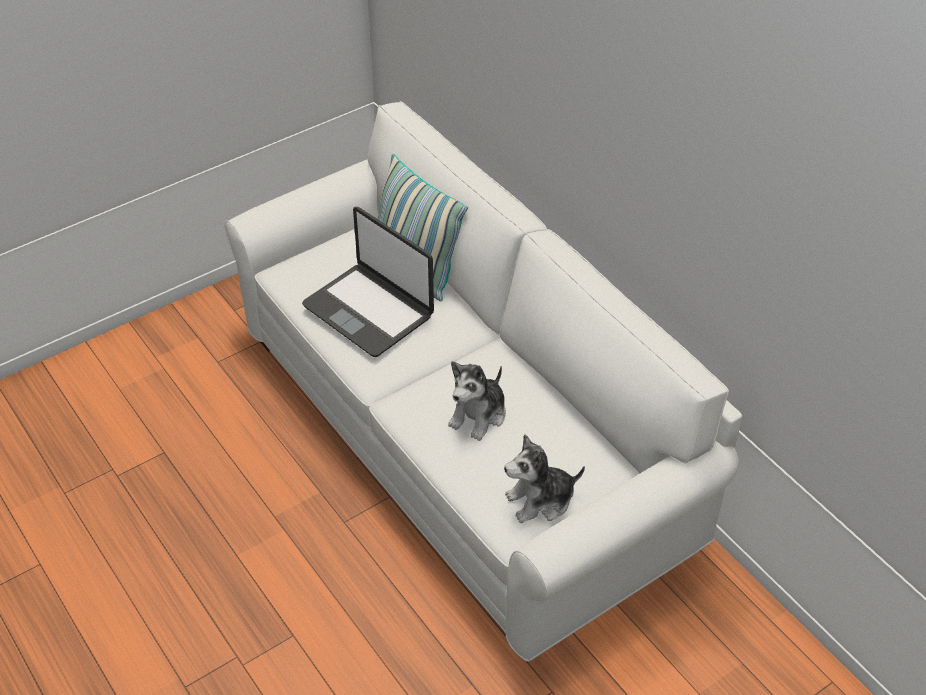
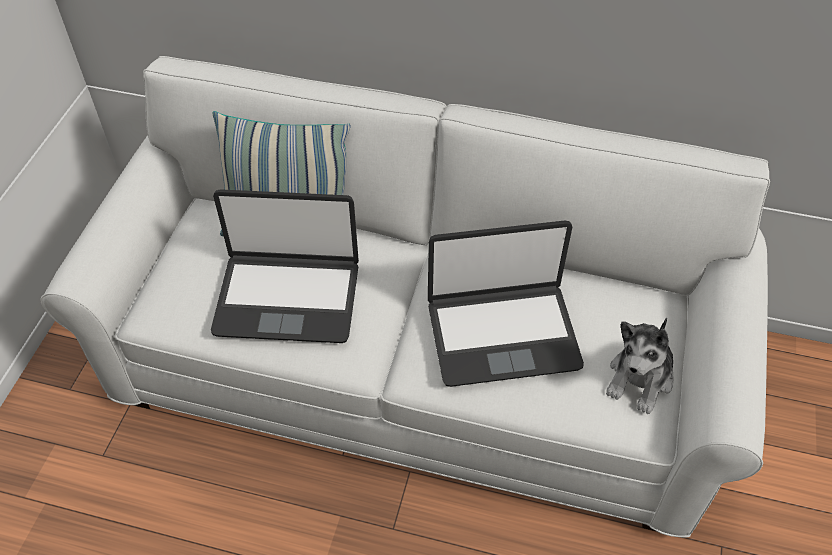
camera: 40 degrees left, 5 degrees up
(479, 415) = (502, 334): plush toy -> laptop

